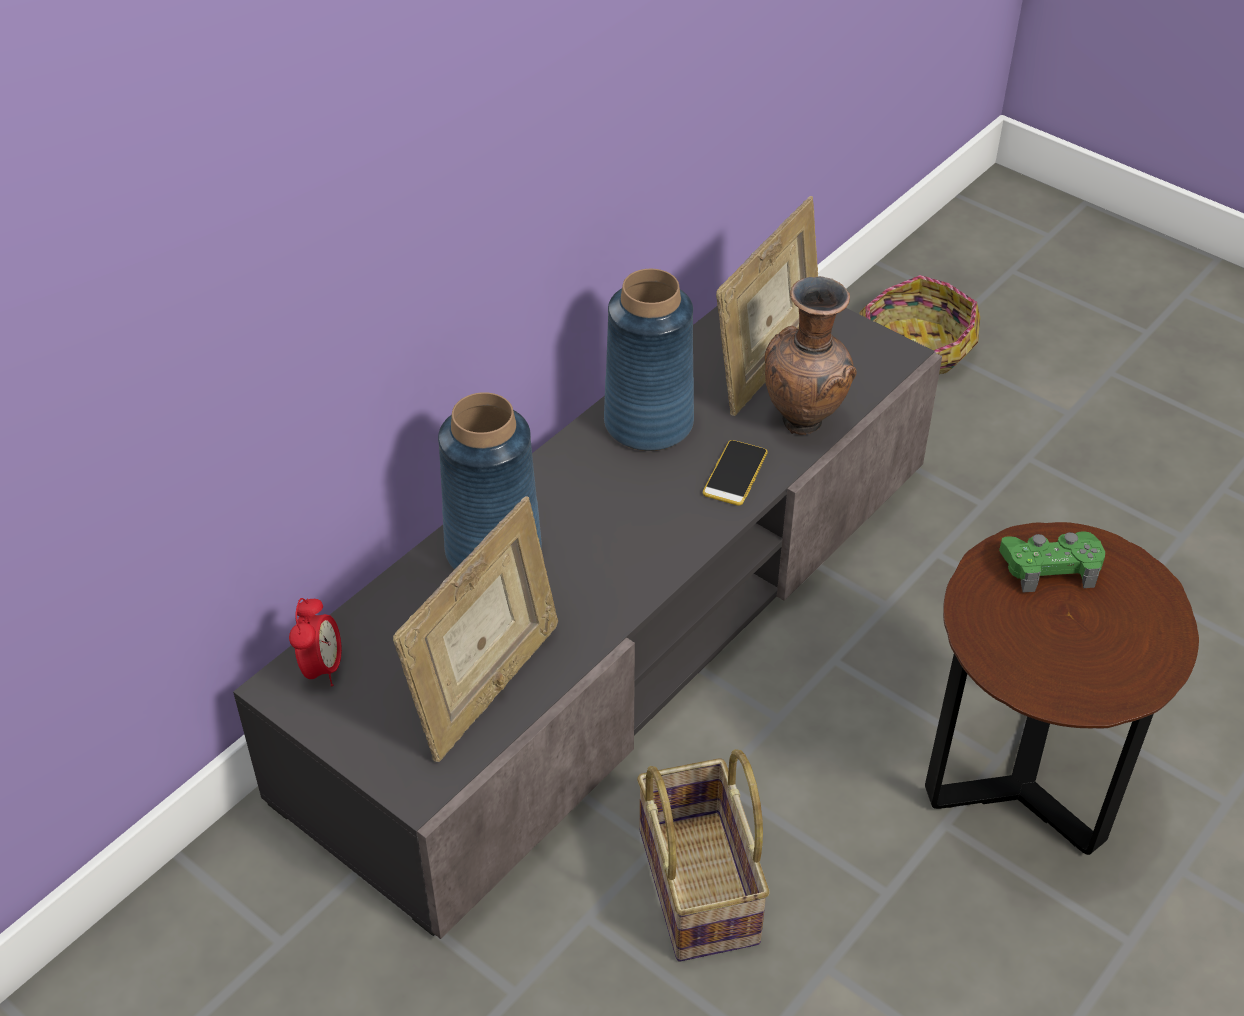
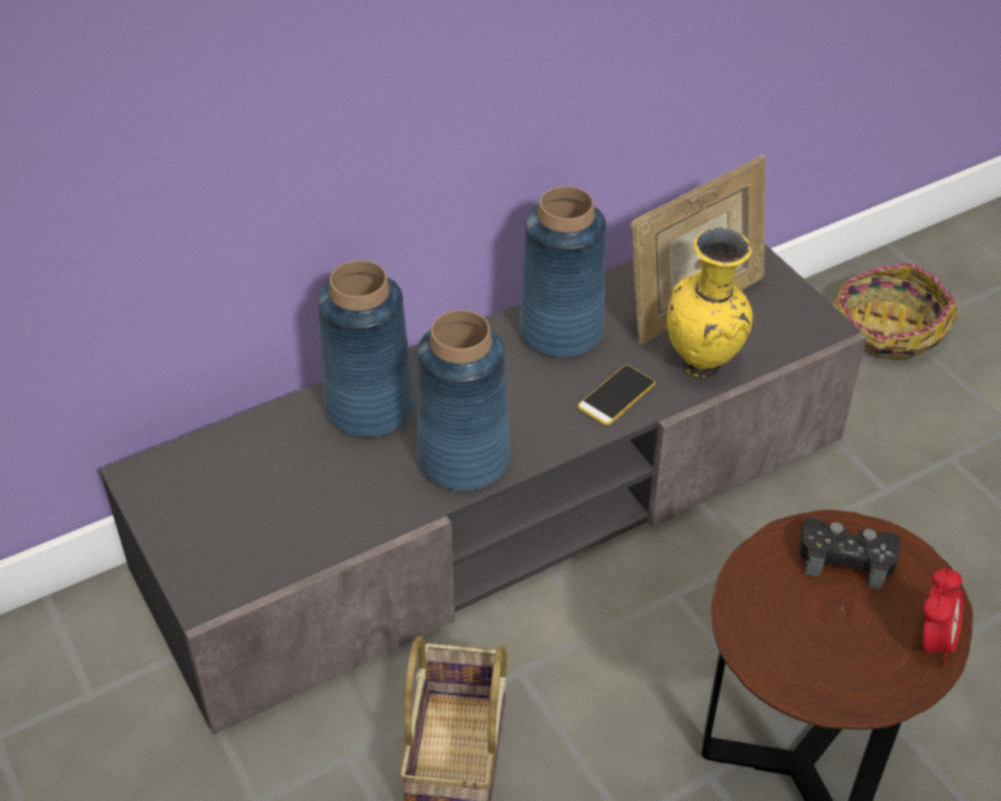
camera: 20 degrees right, 0 degrees up
(322, 668) = (178, 469): alarm clock -> alarm clock (933, 642)
(487, 690) = (303, 527): picture frame -> none
(617, 576) = (464, 459): none -> blue vase
(805, 422) = (704, 366): brown vase -> yellow vase
(1050, 567) = (846, 558): green game controller -> black game controller

